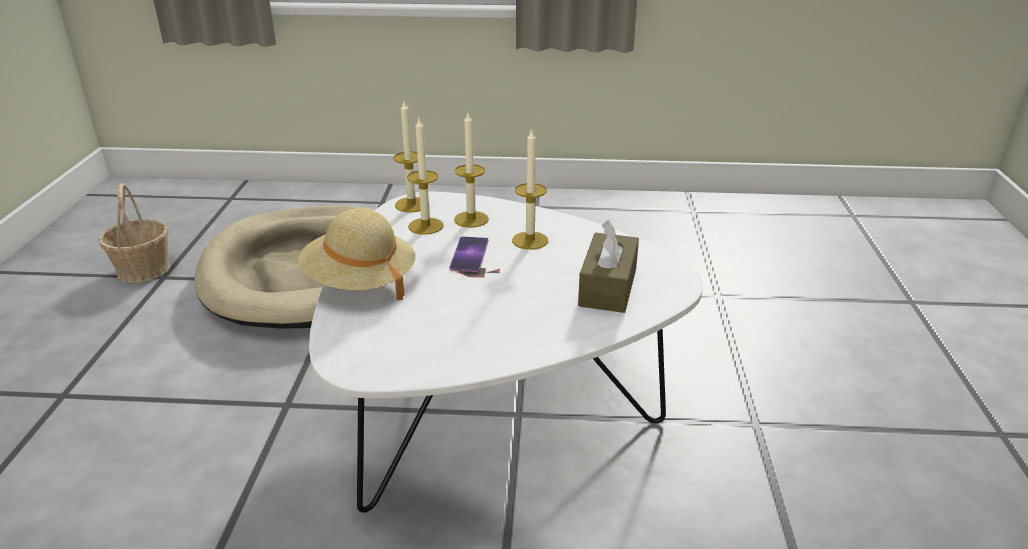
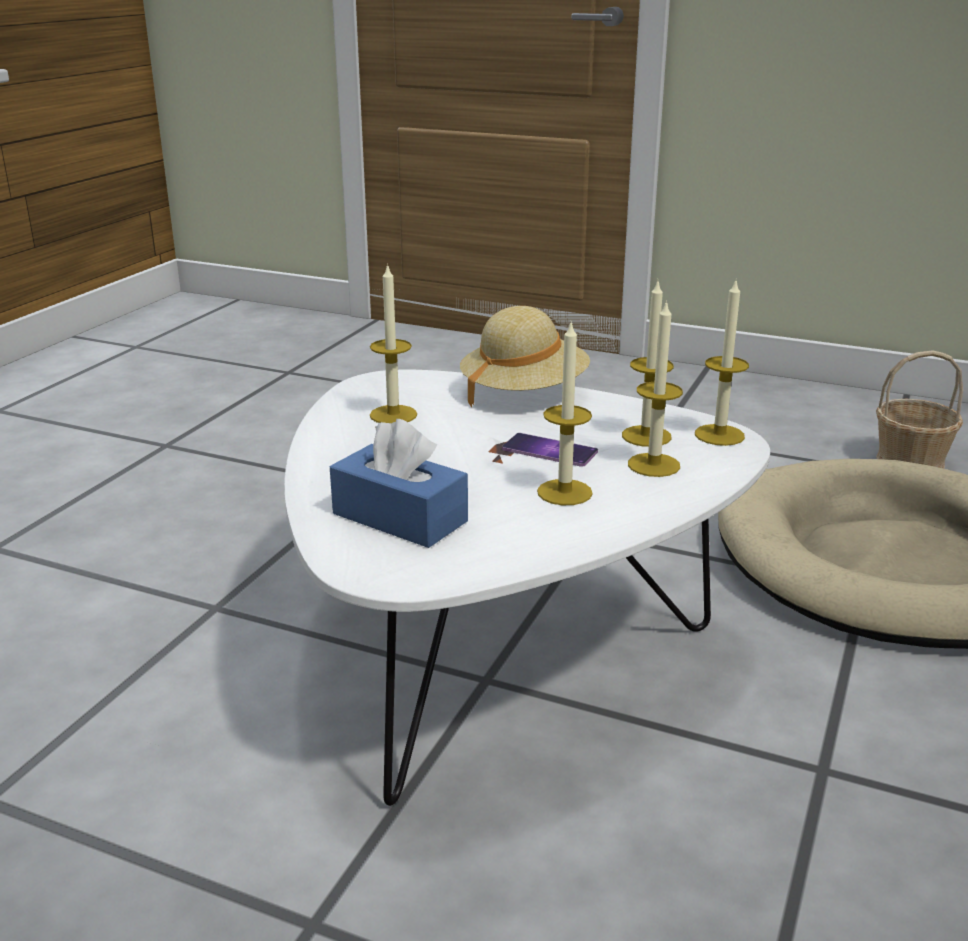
camera: 110 degrees right, 5 degrees down
(436, 333) = (393, 415): none -> candle
(608, 287) = (399, 517): brown tissue box -> blue tissue box

